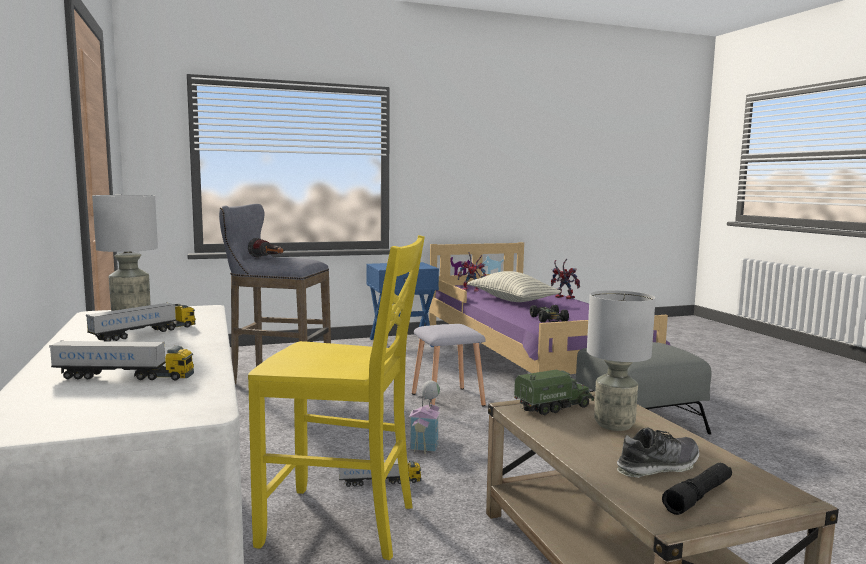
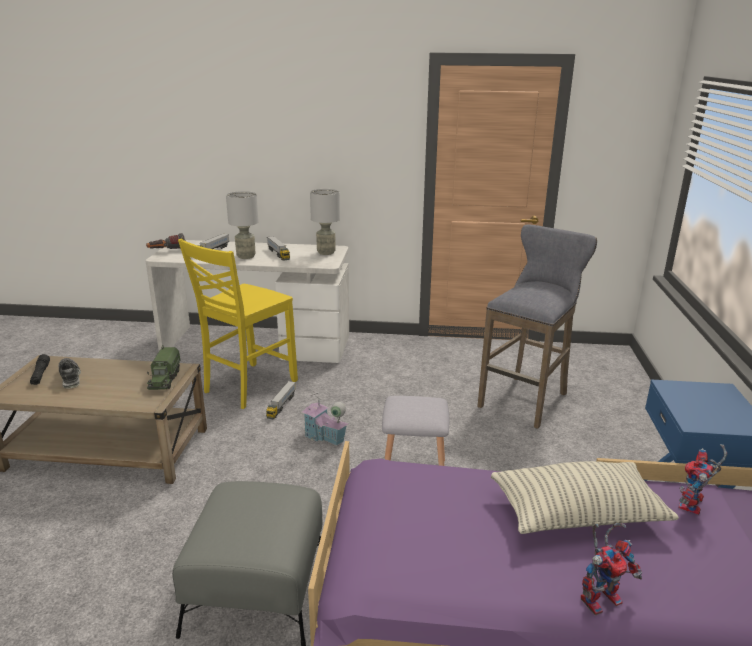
camera: 115 degrees right, 15 degrees up
(268, 259) = (530, 286): flashlight -> flashlight (167, 251)
(549, 319) = (417, 492): black toy car -> none
(613, 425) = (119, 387): grey table lamp -> grey table lamp (246, 256)
(658, 467) = (70, 377): shoe -> shoe turned 150 degrees clockwise

